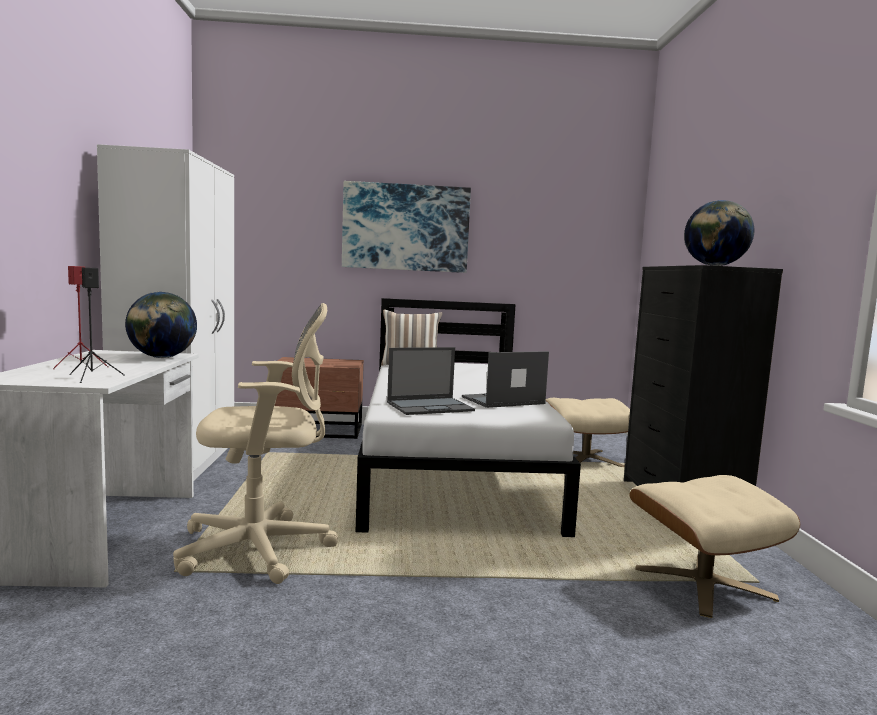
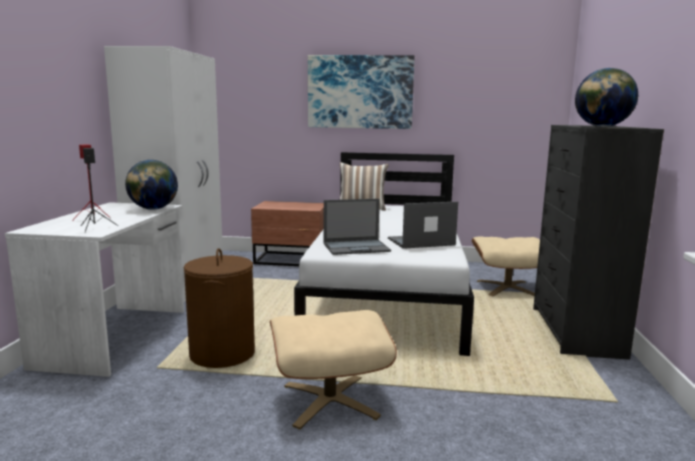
camera: 10 degrees right, 5 degrees up
(262, 549) = (222, 354): beige office chair -> brown laundry basket
(703, 583) = (566, 400): beige ottoman -> beige ottoman (330, 400)

